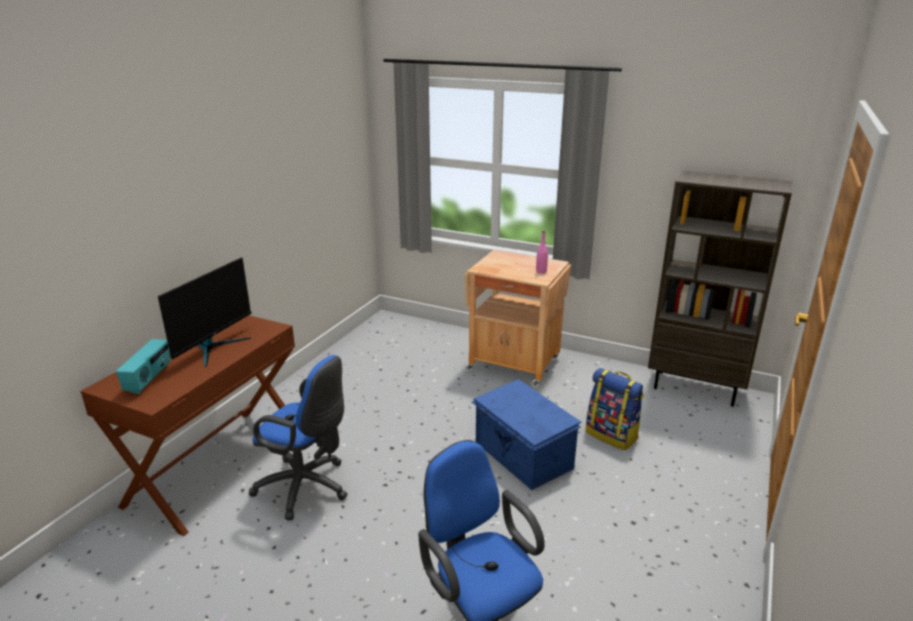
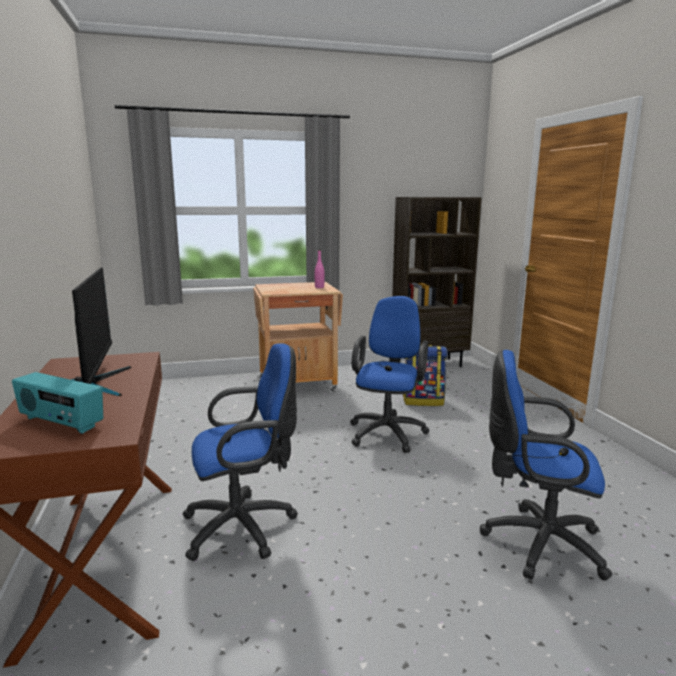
camera: 40 degrees left, 10 degrees down
(149, 379) = (60, 423): radio -> radio turned 150 degrees clockwise
(522, 455) = (388, 432): blue storage box -> blue office chair

